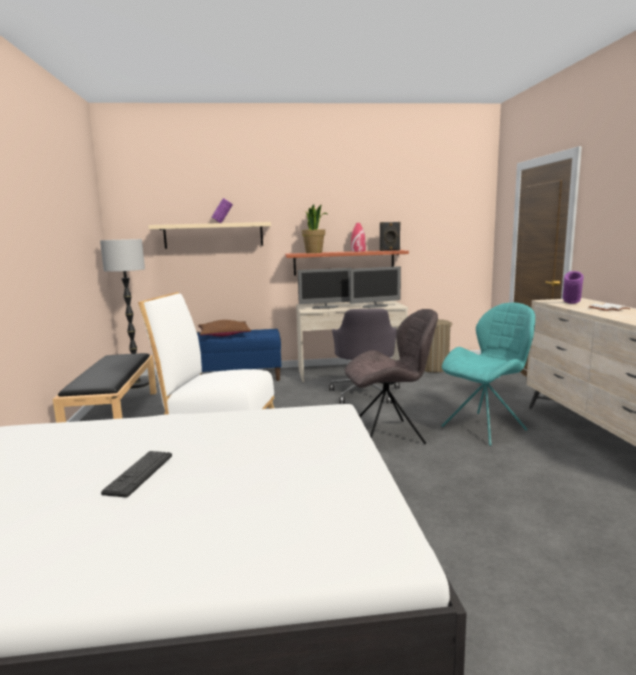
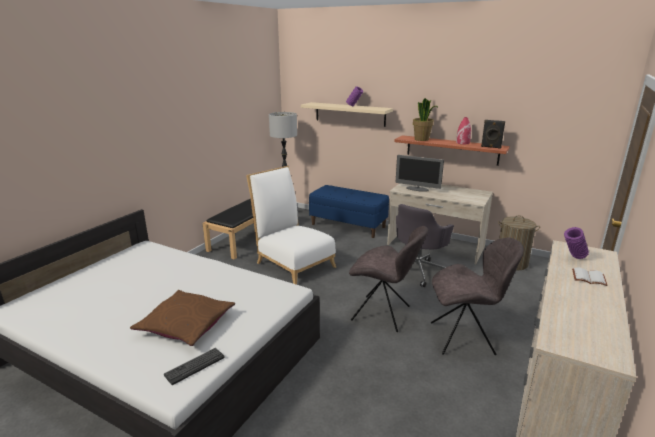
camera: 35 degrees right, 10 degrees up
(139, 473) = (151, 296): keyboard -> keyboard (195, 366)
(224, 335) = (343, 193): brown pillow -> brown pillow (186, 324)
(375, 306) = (458, 197): monitor -> none
(486, 427) = (464, 338): turquoise chair -> grey chair

